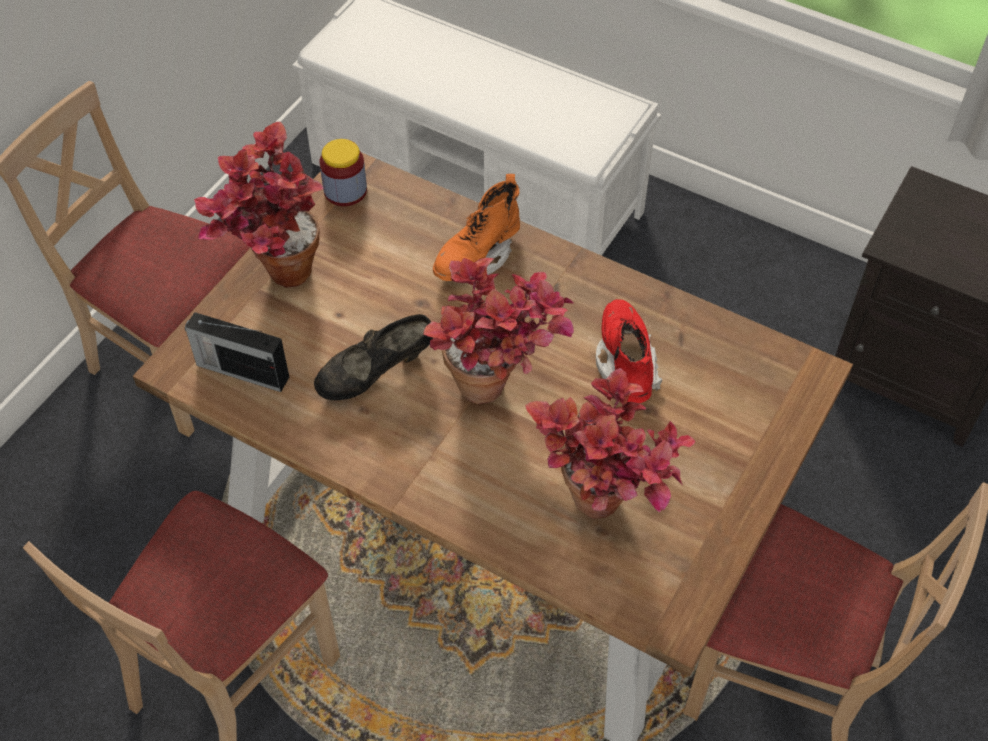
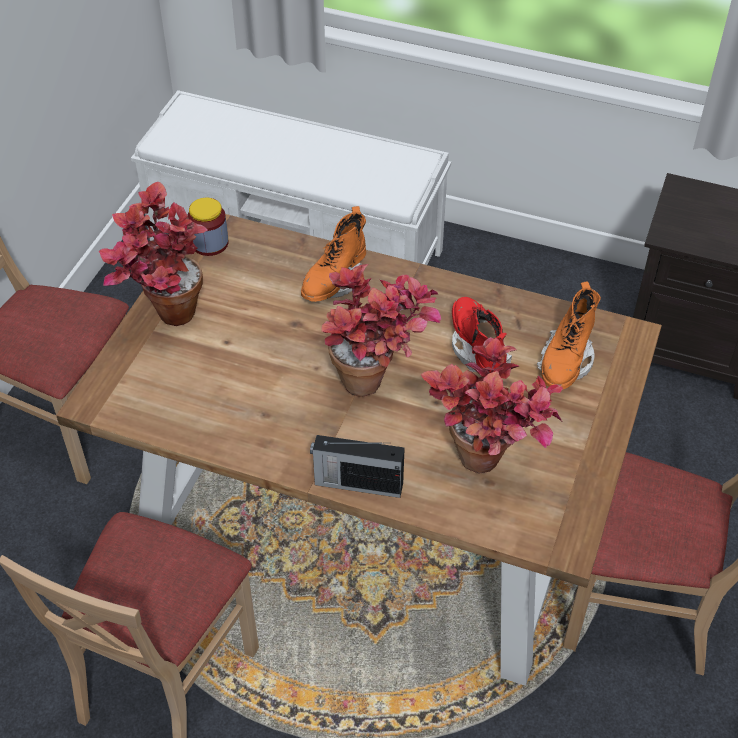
camera: 10 degrees left, 5 degrees down
(241, 370) = (151, 397): radio -> radio (357, 483)
(375, 375) = (269, 385): black shoe -> none
(725, 396) = (565, 363): none -> orange boot

